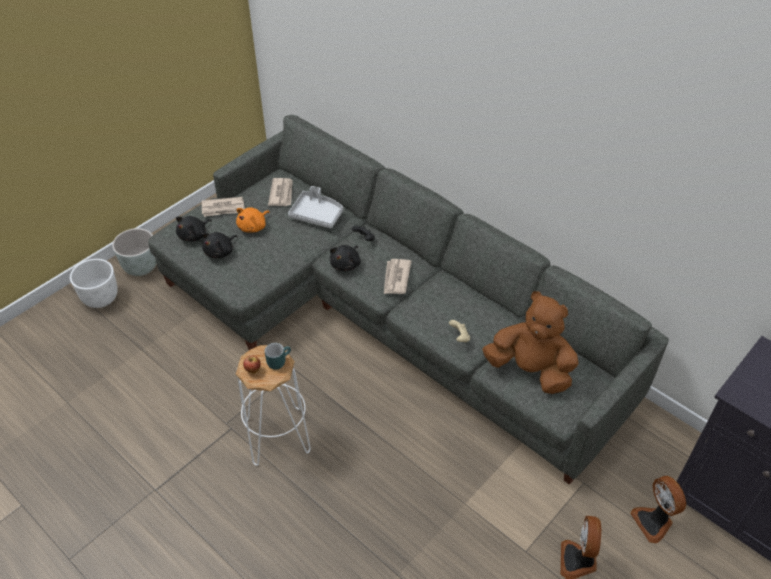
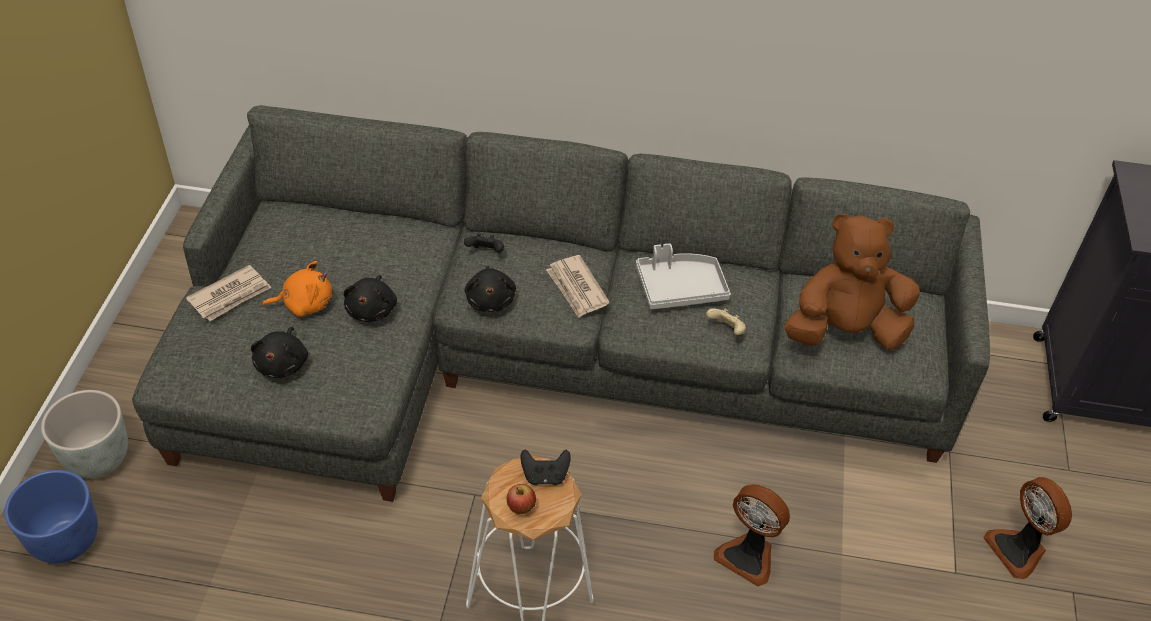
camera: 35 degrees left, 0 degrees up
(100, 299) = (66, 542): white planter -> blue planter
(194, 235) = (217, 357): black plush toy -> black plush toy (372, 309)
(253, 227) = (304, 303): orange plush toy -> orange plush toy turned 105 degrees counterclockwise
(278, 360) = (545, 476): turquoise mug -> black game controller
(281, 193) = (306, 236): newspaper -> none
(317, 215) = (388, 246): grey tray -> grey tray (680, 288)
(654, 522) = (1055, 457): fan -> fan (748, 555)

